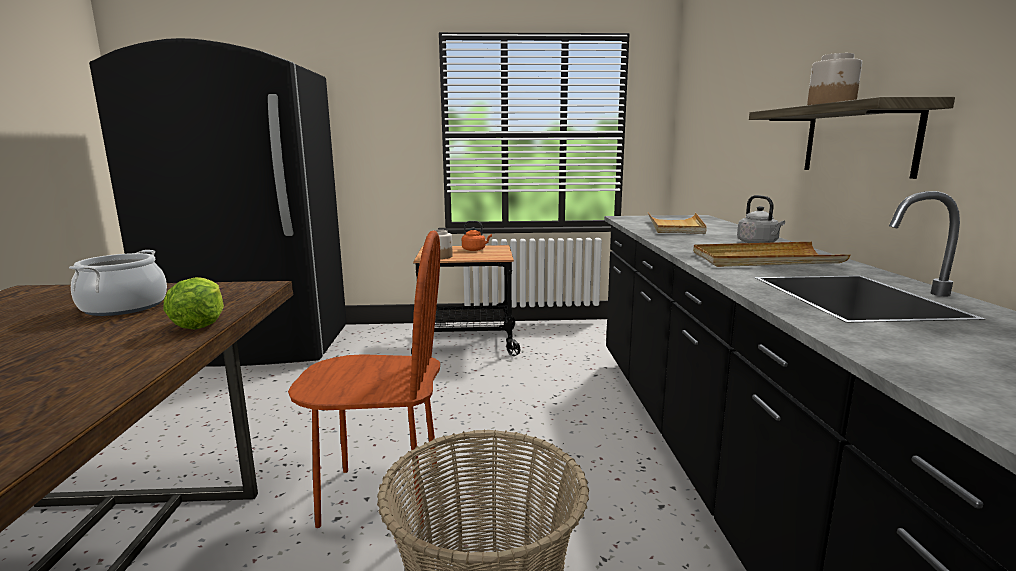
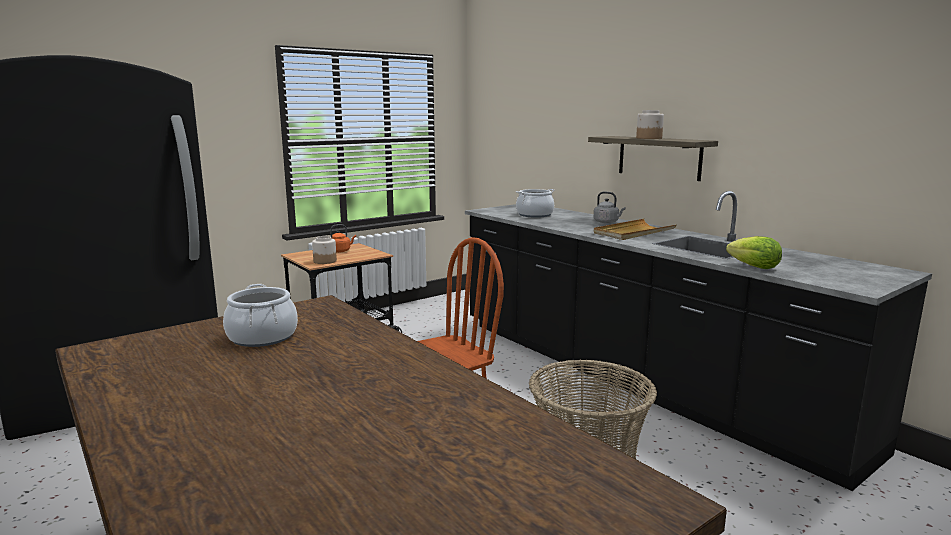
camera: 35 degrees left, 0 degrees up
(200, 324) = (370, 332): lettuce -> lettuce (754, 267)
(675, 226) = (534, 215): beige tray -> cooking pot

